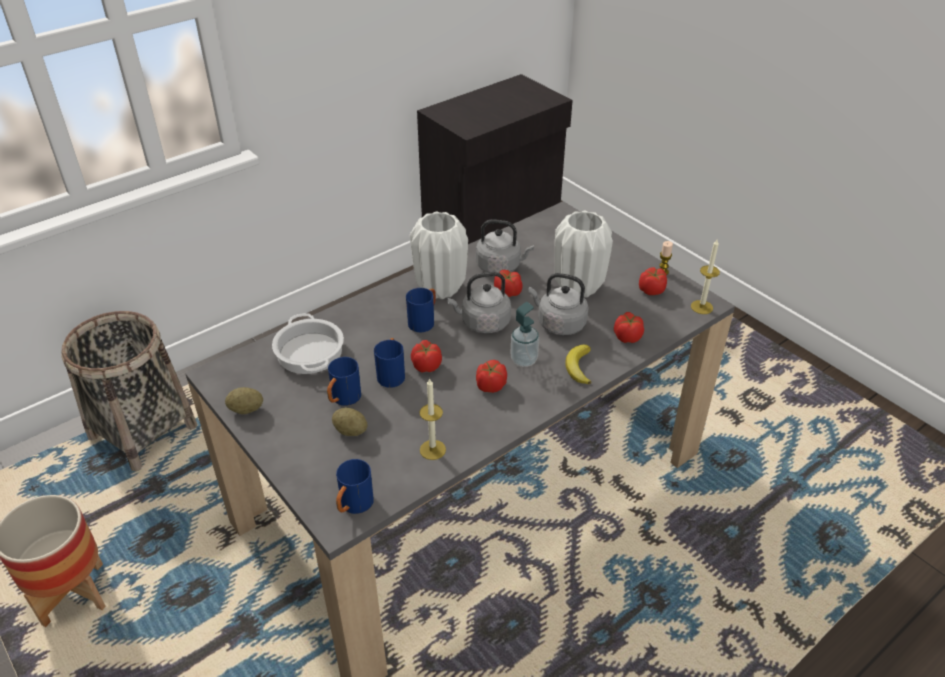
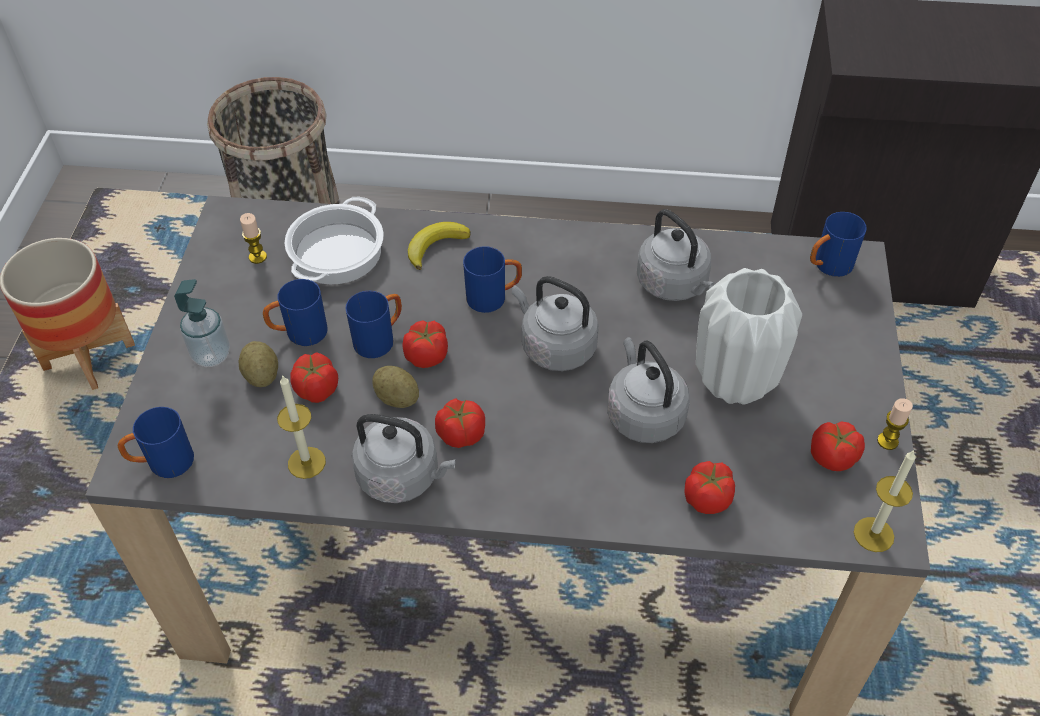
camera: 45 degrees right, 10 degrees up
(246, 409) = (206, 277): potato -> potato (397, 398)
(264, 382) = (257, 257): none -> candle
(441, 288) = (565, 267): white vase -> none
(489, 421) = (402, 477): none -> grey kettle
(508, 292) = (637, 326): tomato -> tomato (317, 389)
(524, 360) = (539, 430): soap dispenser -> soap dispenser (211, 355)
(554, 222) = (827, 267): none -> blue mug
(578, 367) = (591, 490): banana -> banana (435, 246)

